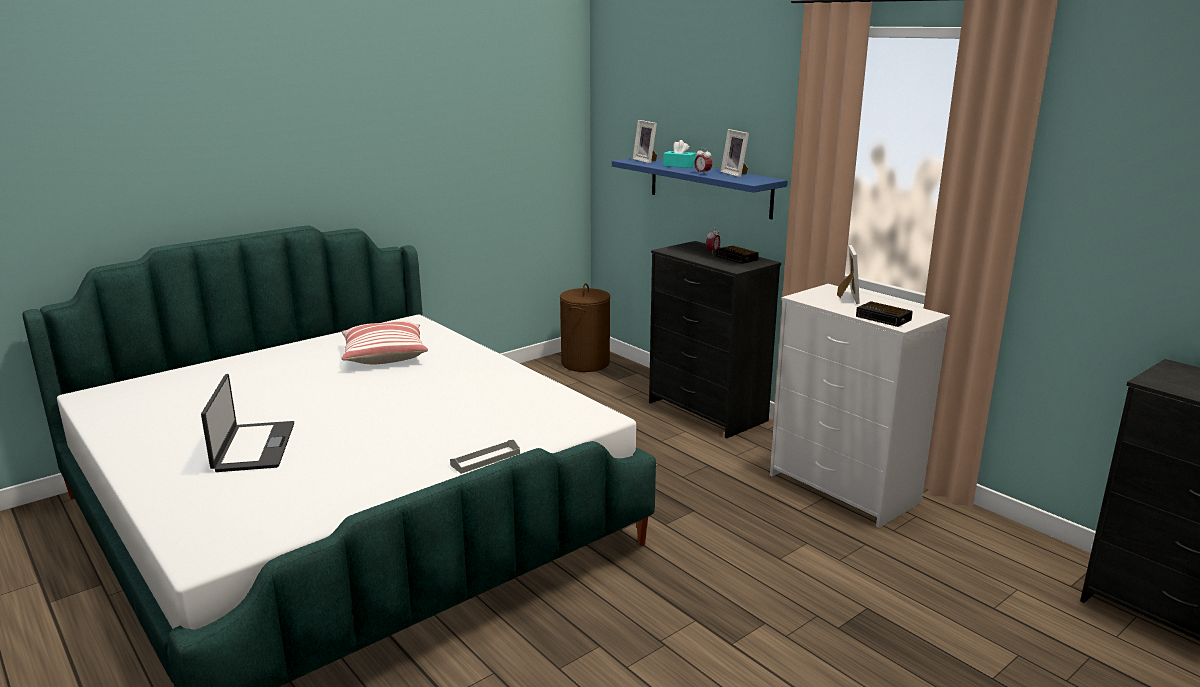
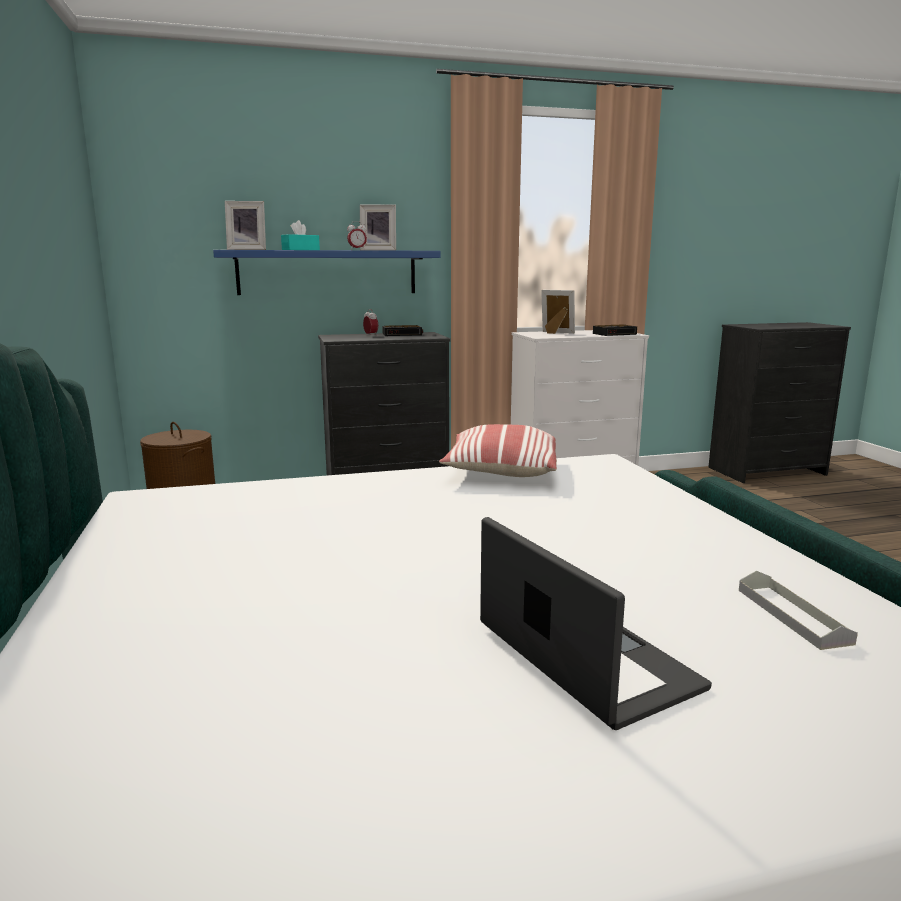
camera: 65 degrees left, 5 degrees down
(253, 447) = (583, 658): laptop -> laptop turned 45 degrees clockwise
(384, 355) = (262, 526): pillow -> pillow (501, 471)
(485, 459) = (693, 512): grey tray -> grey tray (792, 615)

